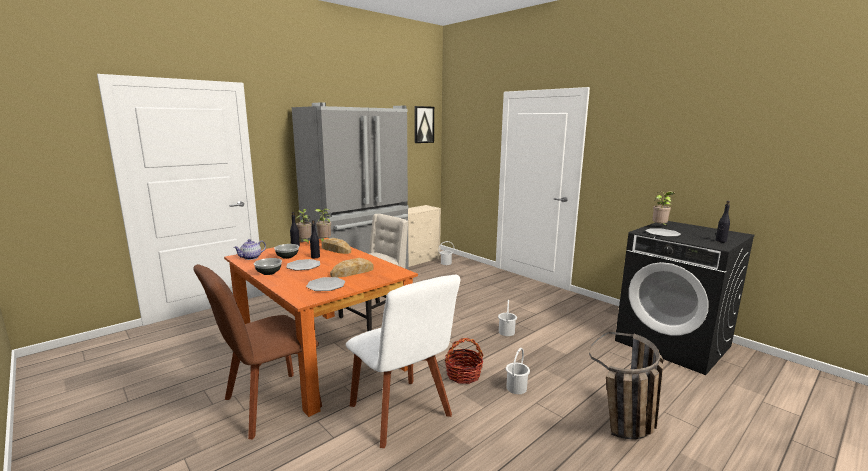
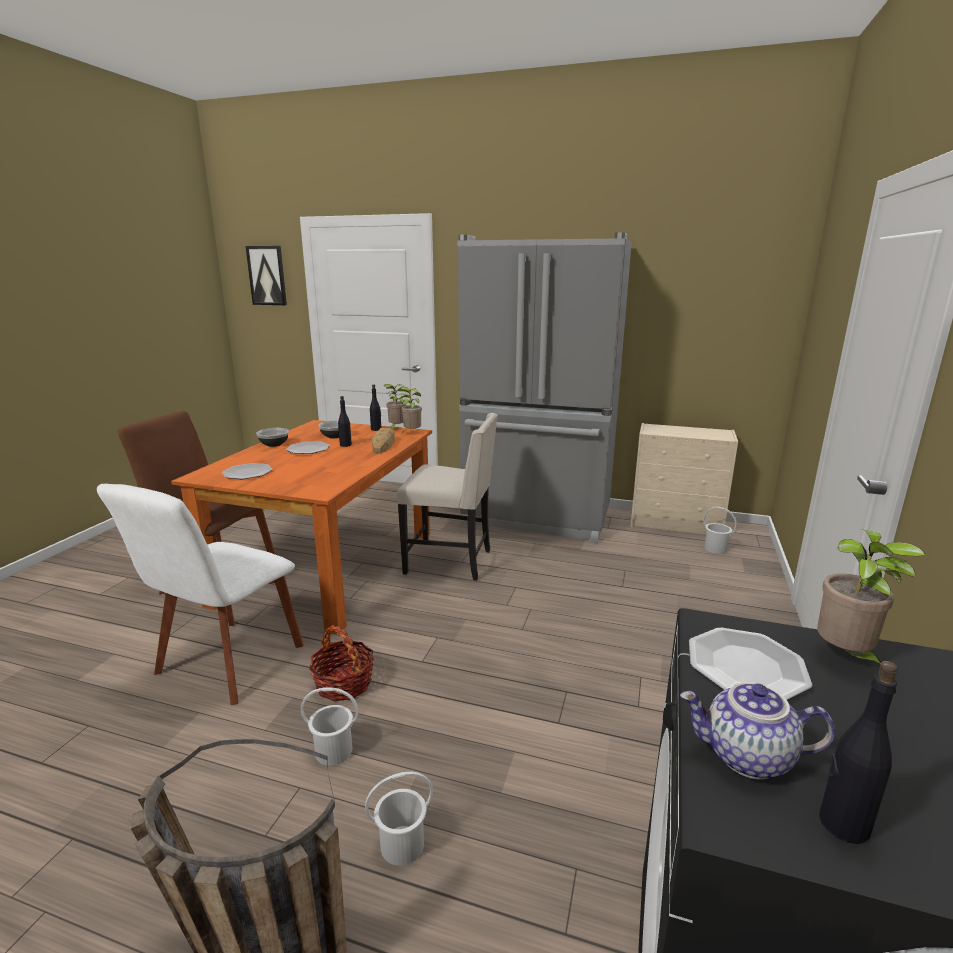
camera: 60 degrees right, 5 degrees up
(251, 258) = (317, 427): teapot -> teapot (747, 758)
(352, 272) = (303, 471): bread -> none
(423, 124) = (757, 269): picture -> picture (267, 275)
(507, 332) = (519, 689): white bucket -> white bucket (402, 845)

